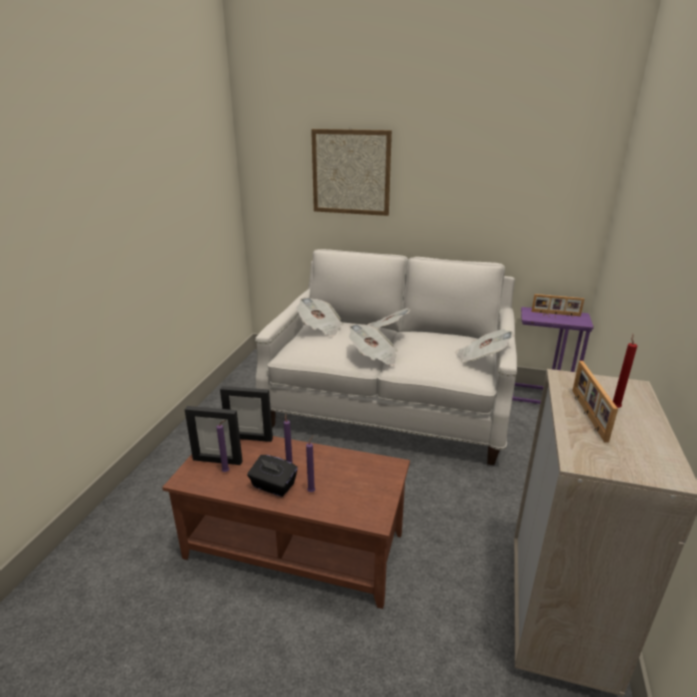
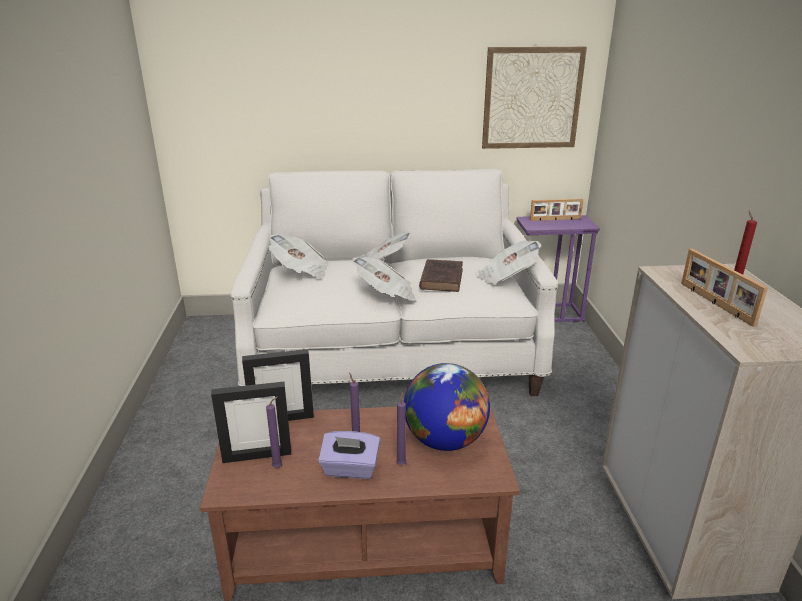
camera: 20 degrees left, 0 degrees up
(273, 486) = (350, 469): black tissue box -> purple tissue box
(351, 171) = (304, 71): picture -> picture (532, 97)
(355, 481) = (445, 440): none -> globe
(425, 351) = (441, 278): none -> brown book

